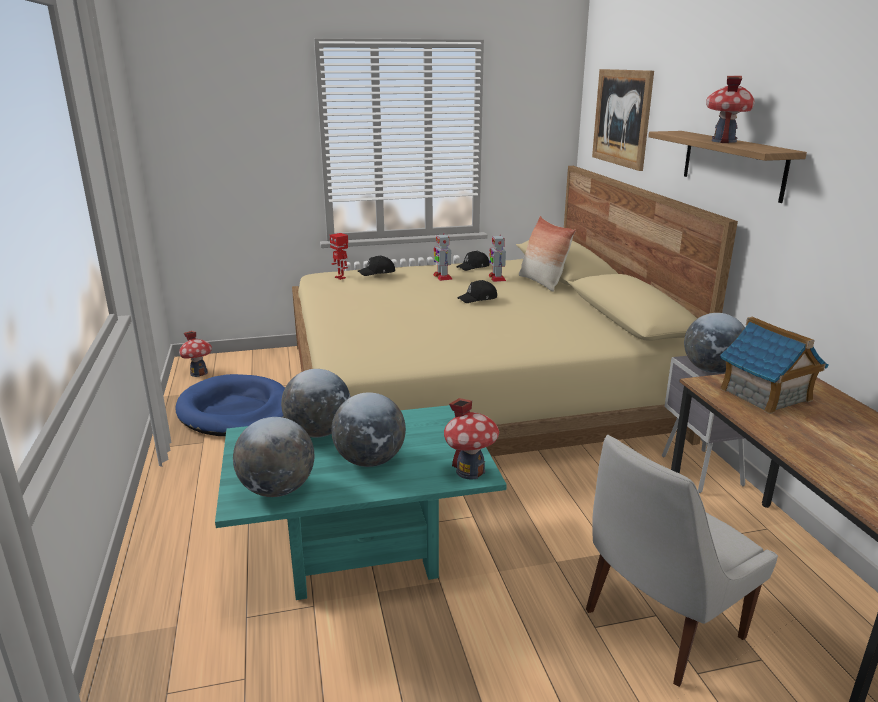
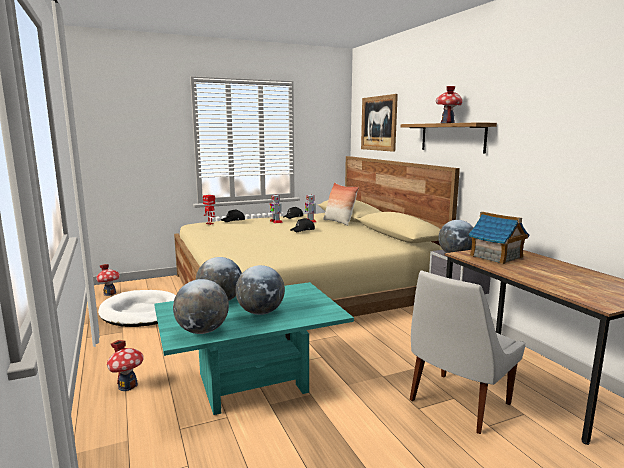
camera: 10 degrees left, 10 degrees down
(236, 411) = (142, 312): blue dog bed -> white dog bed
(470, 471) = (328, 312): toy house -> toy house (128, 385)

